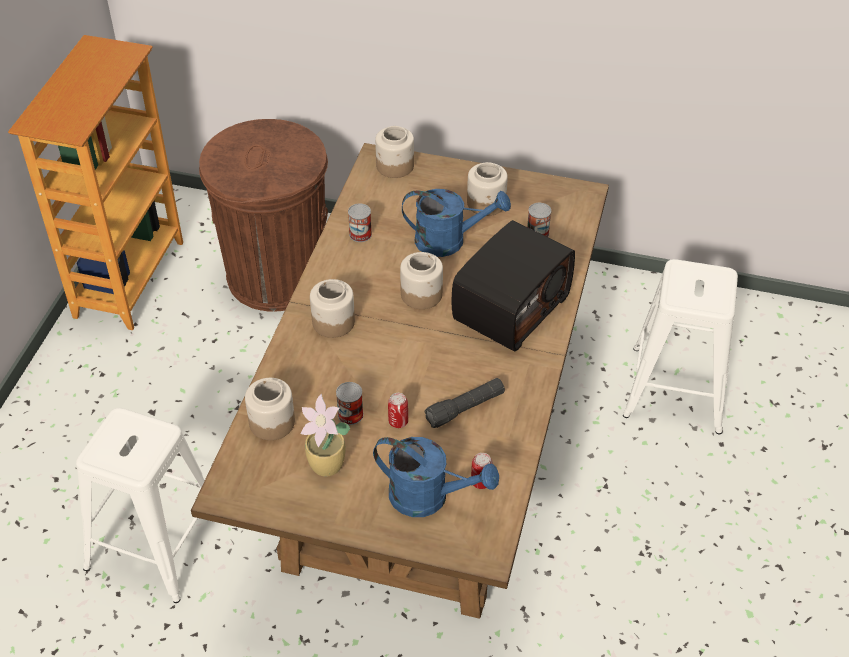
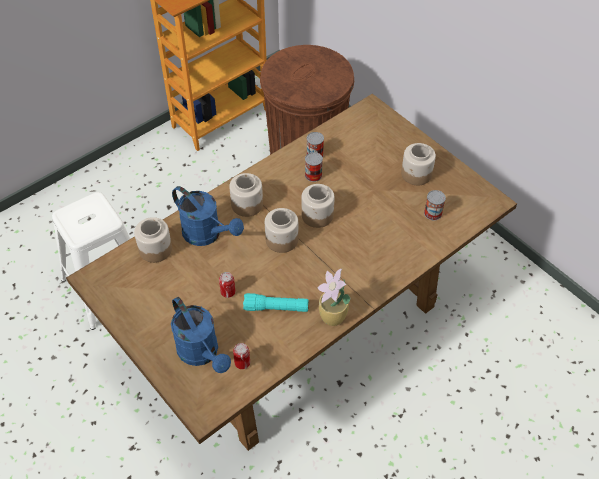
camera: 35 degrees right, 5 degrees up
(327, 466) = (161, 296): potted plant -> potted plant (332, 318)
(350, 414) = (204, 271): can -> can (313, 175)
(395, 166) = (377, 119): jar -> jar (281, 240)
(449, 241) = (368, 188): blue watering can -> blue watering can (207, 235)
(465, 409) = (276, 308): black flashlight -> turquoise flashlight
(510, 307) = (367, 255): radio -> none
(677, 390) = (508, 379): white stool -> none

